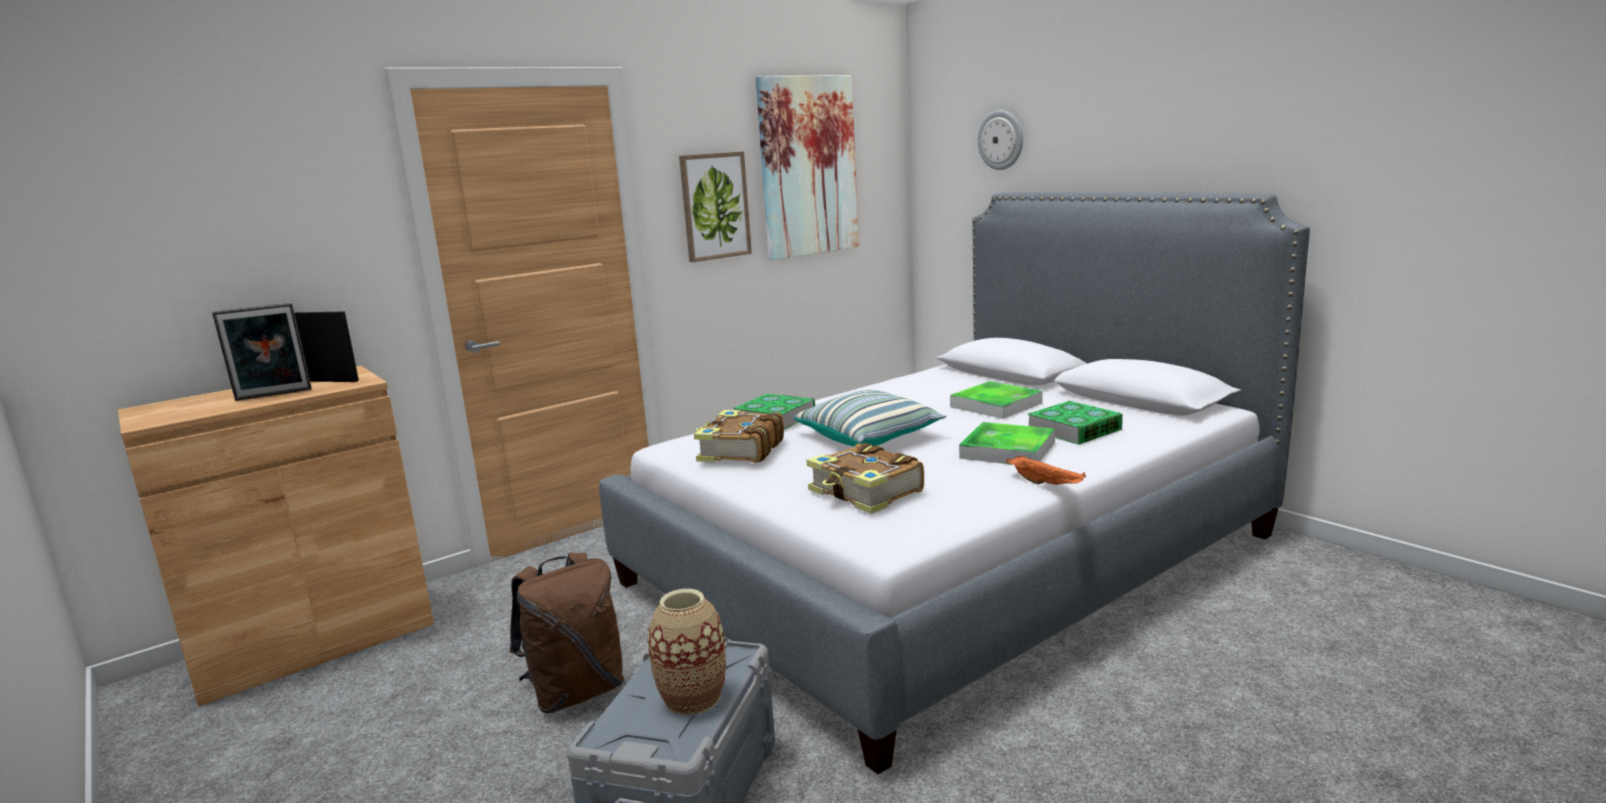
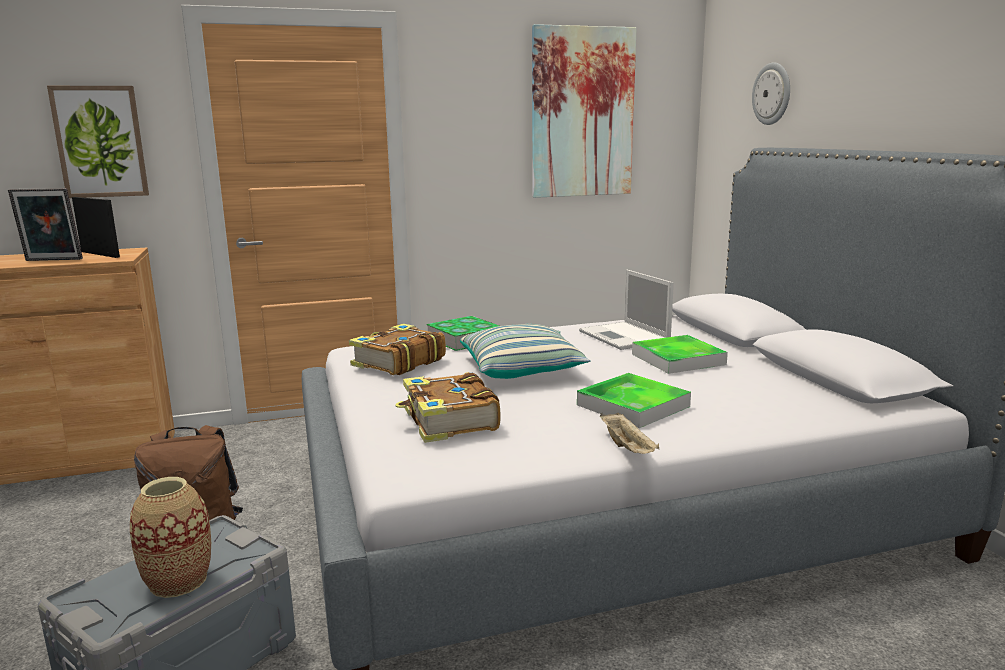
camera: 20 degrees right, 0 degrees up
(715, 206) = (480, 143): picture -> picture (100, 142)
(923, 392) = (625, 337): none -> laptop
(1046, 484) = (628, 448): orange tray -> beige tray
(1074, 430) = (726, 397): book -> none

